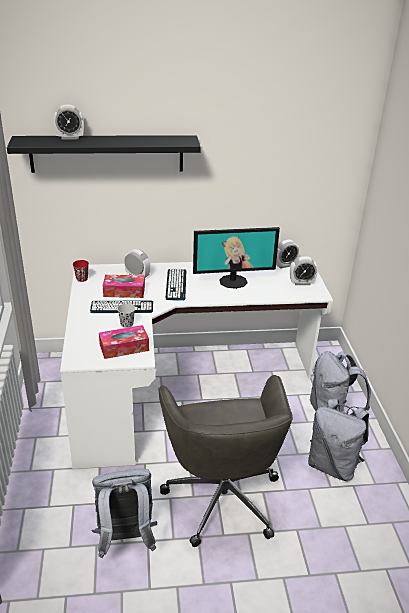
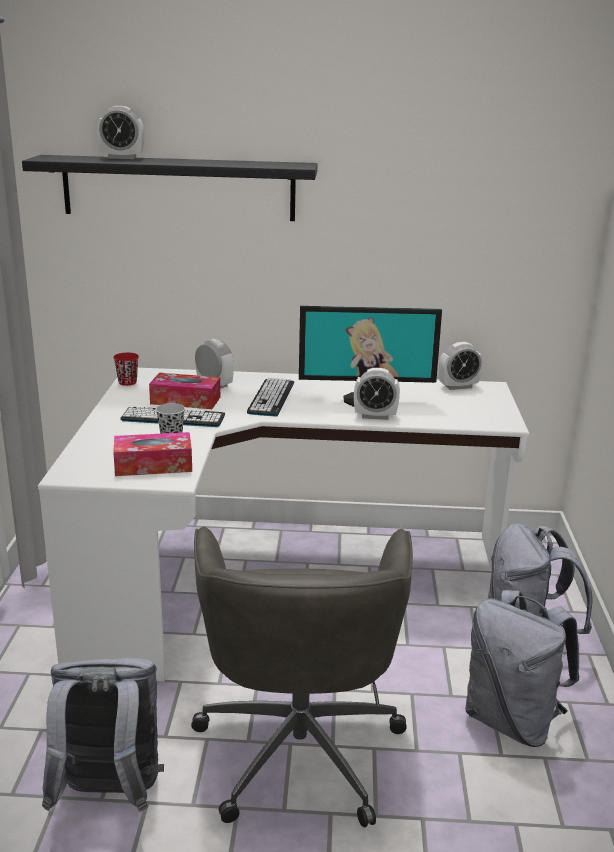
camera: 10 degrees right, 10 degrees down
(301, 283) = (480, 408): alarm clock -> alarm clock (375, 416)

